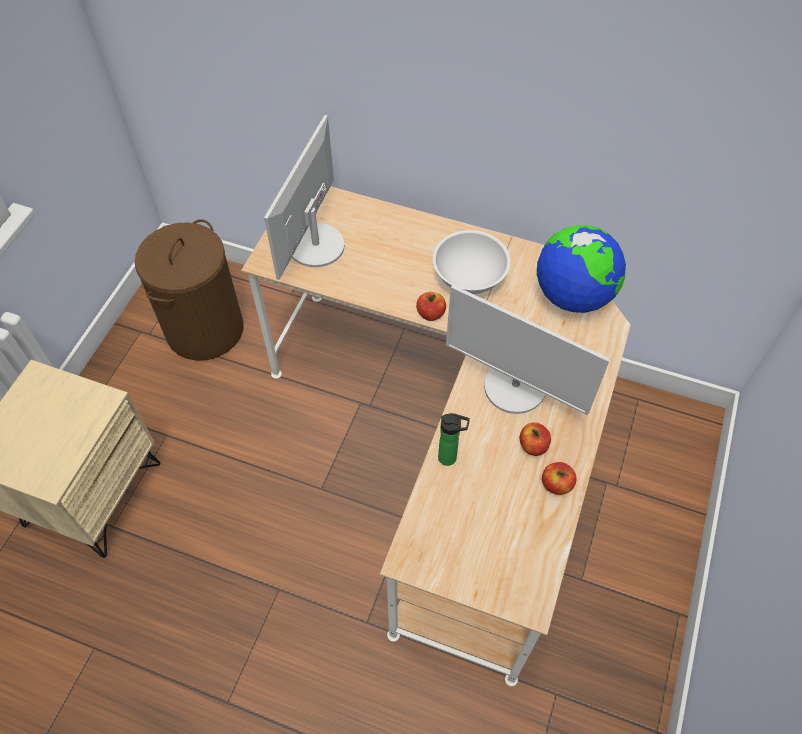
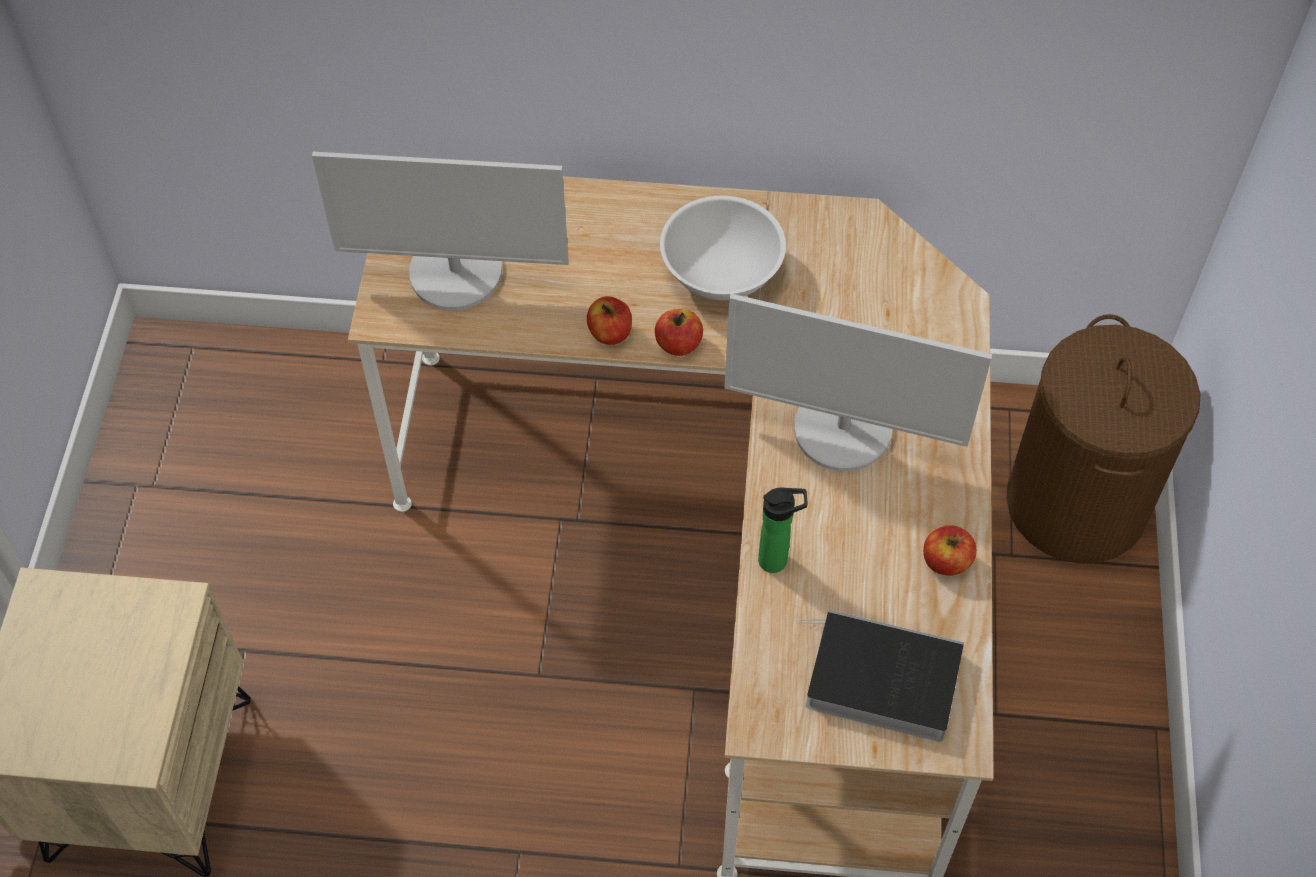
camera: 15 degrees left, 0 degrees up
(205, 328) = (251, 454): brown laundry basket -> brown laundry basket (1076, 502)
(315, 245) = (456, 273): monitor -> monitor turned 90 degrees counterclockwise
(490, 550) = (878, 680): none -> book
(533, 445) = (896, 512): apple -> apple (610, 333)
(573, 296) = (890, 268): globe -> none

